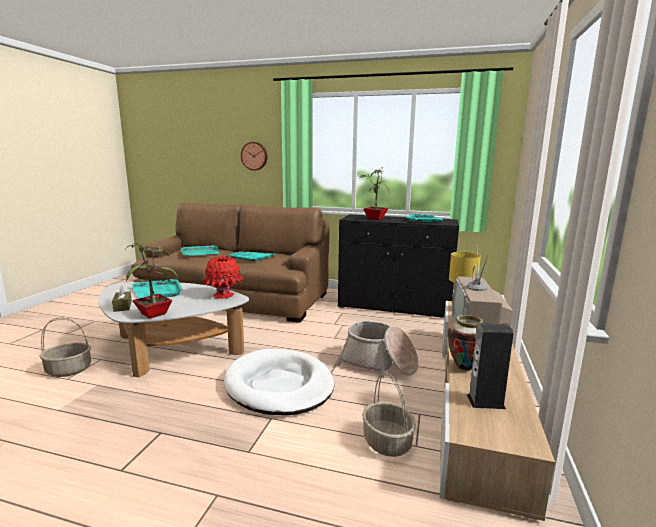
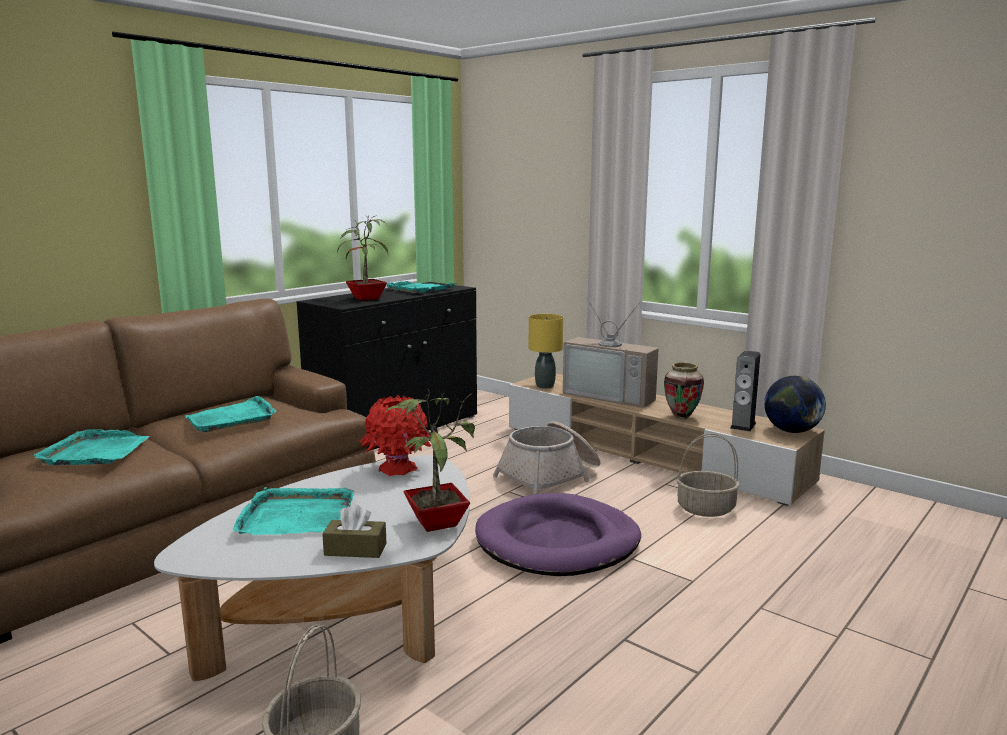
camera: 65 degrees left, 0 degrees up
(254, 156) = (59, 204): wall clock -> none
(279, 385) = (558, 541): white dog bed -> purple dog bed
(510, 435) = (791, 431): none -> globe

